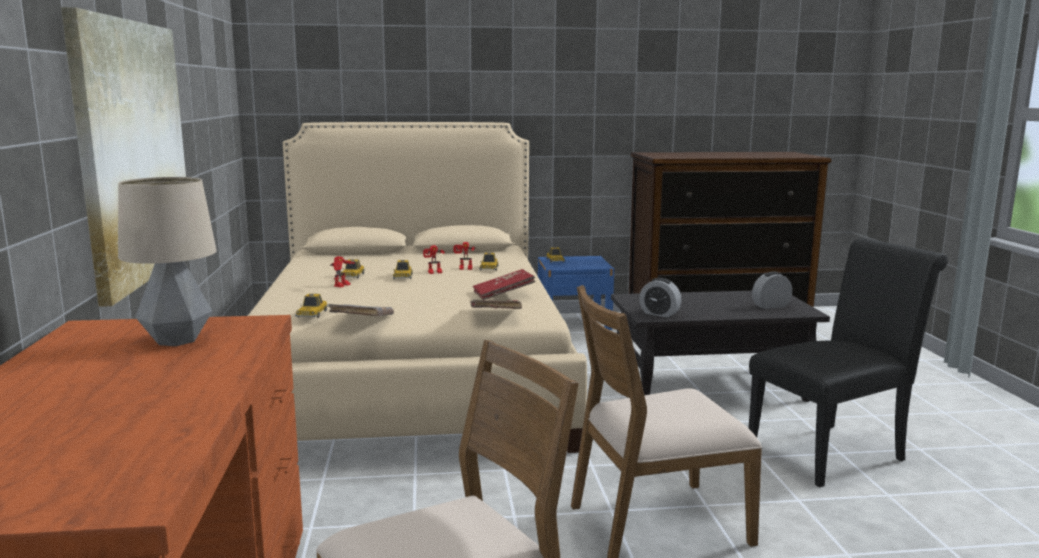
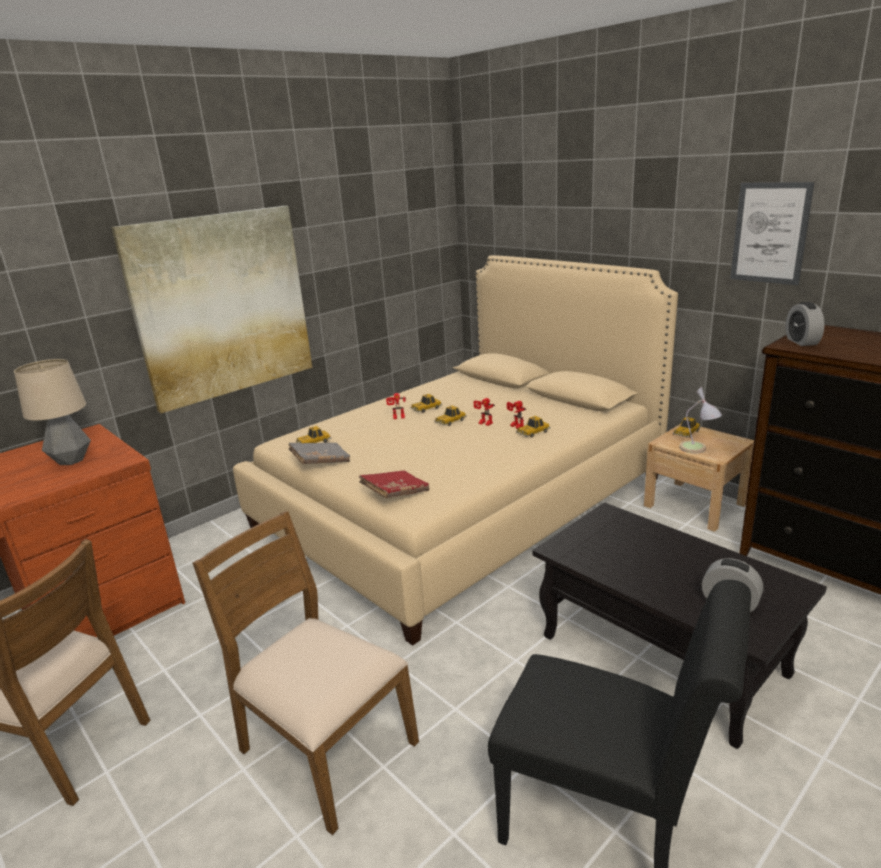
camera: 55 degrees right, 10 degrees up
(503, 295) = (462, 471): red book -> none
(573, 322) = (694, 505): blue nightstand -> beige nightstand
(583, 265) = (698, 449): none -> table lamp
(593, 88) = (770, 233): none -> picture
(659, 314) = (578, 550): alarm clock -> alarm clock (801, 342)

